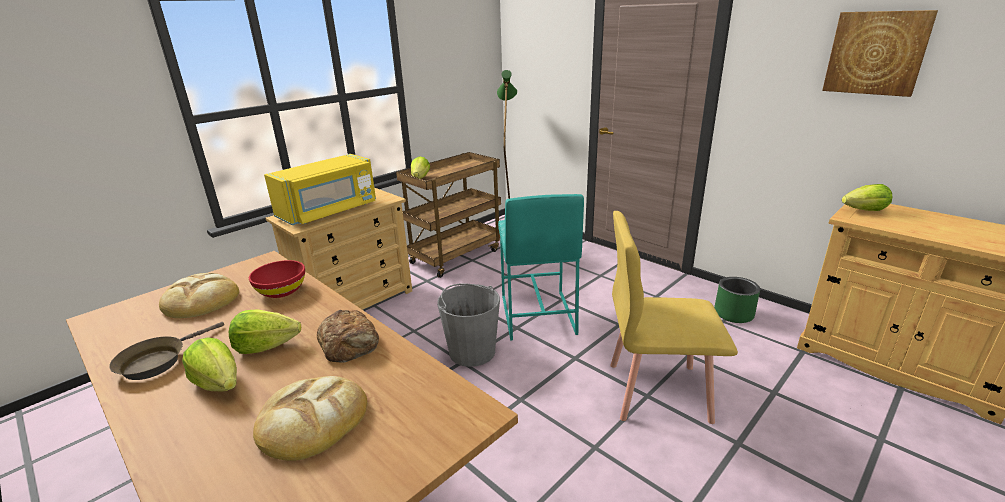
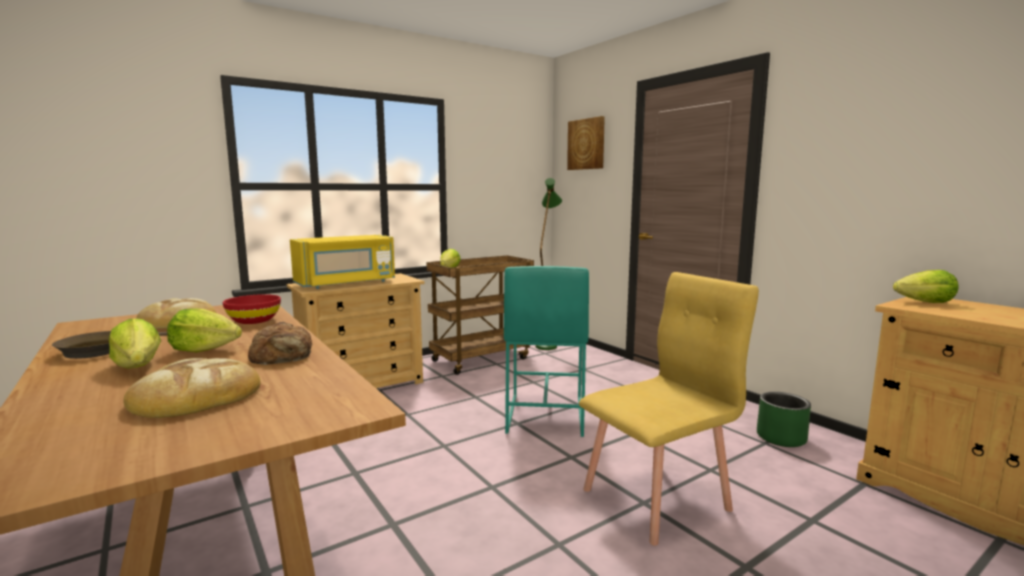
camera: 10 degrees right, 15 degrees down
(472, 351) = (459, 438): grey bucket -> none
(656, 391) = (657, 499): yellow chair -> yellow chair turned 135 degrees clockwise
(876, 53) = (922, 130): picture -> picture (586, 144)

